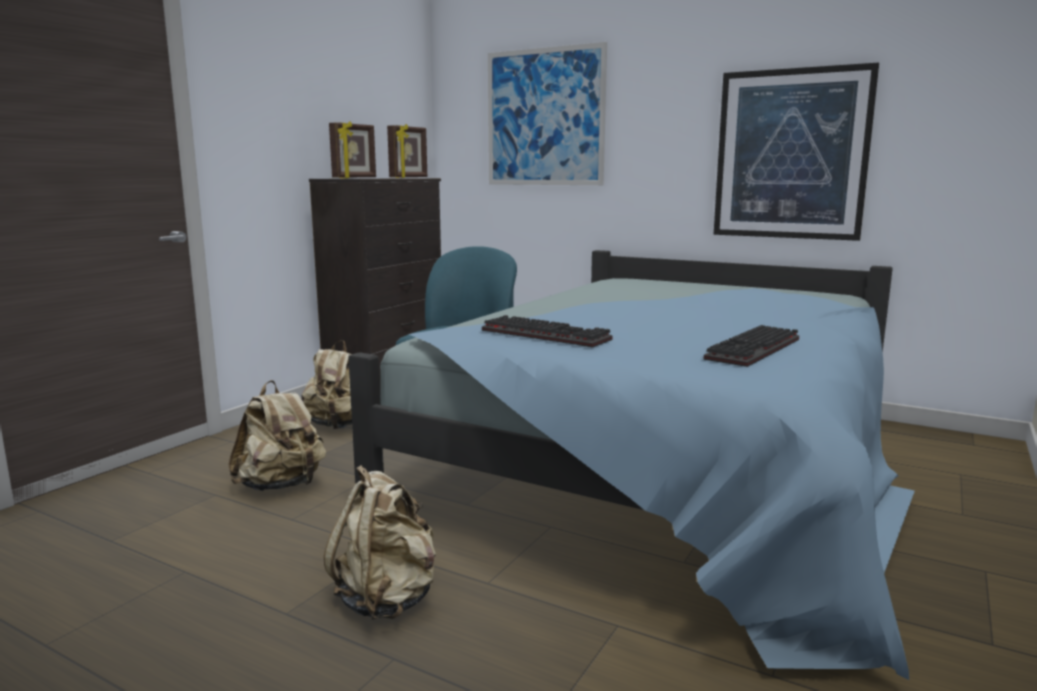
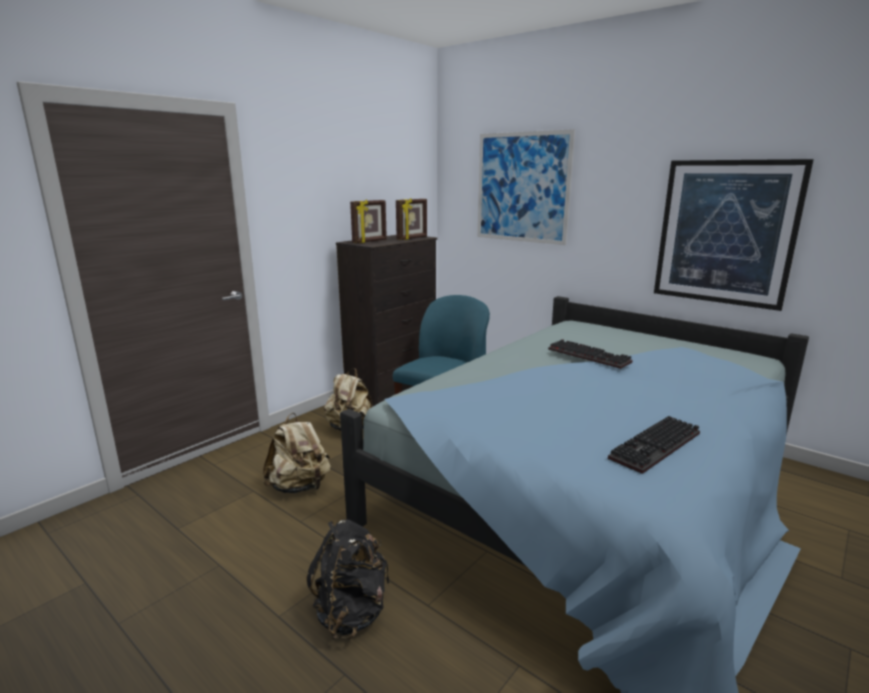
camera: 10 degrees right, 5 degrees up
(388, 599) = (352, 612): beige backpack -> black backpack
(548, 335) = (490, 411): keyboard -> keyboard (590, 356)

